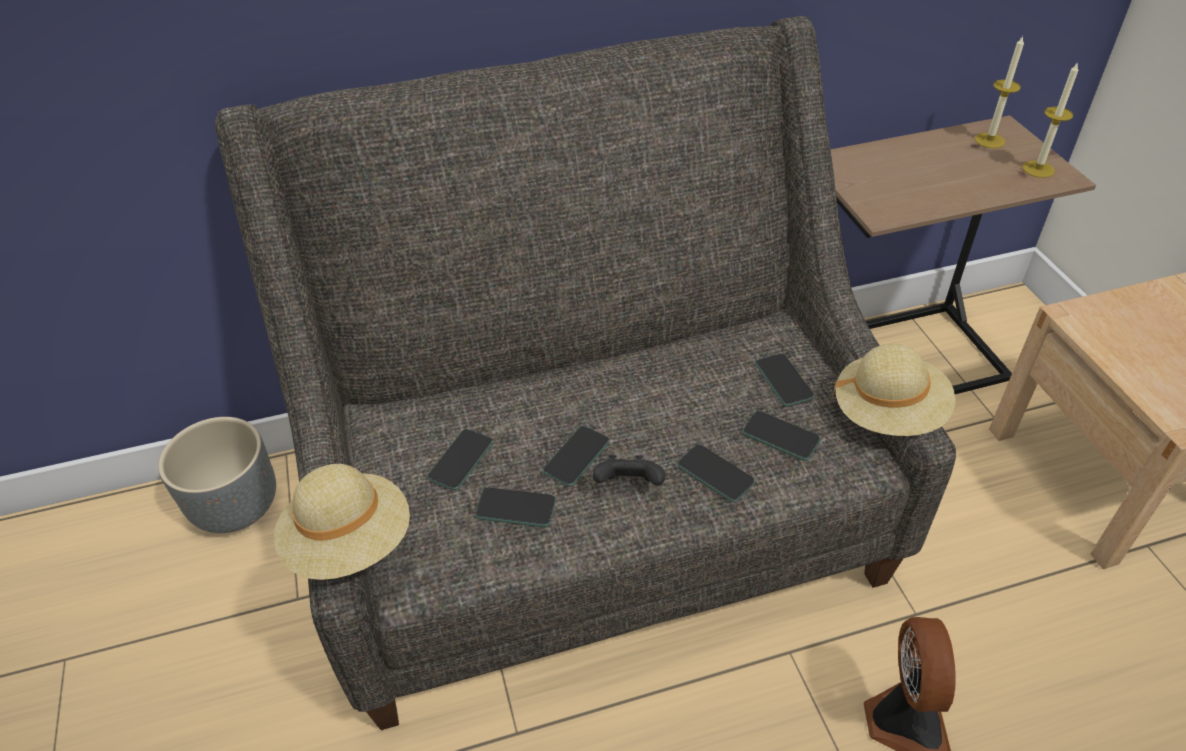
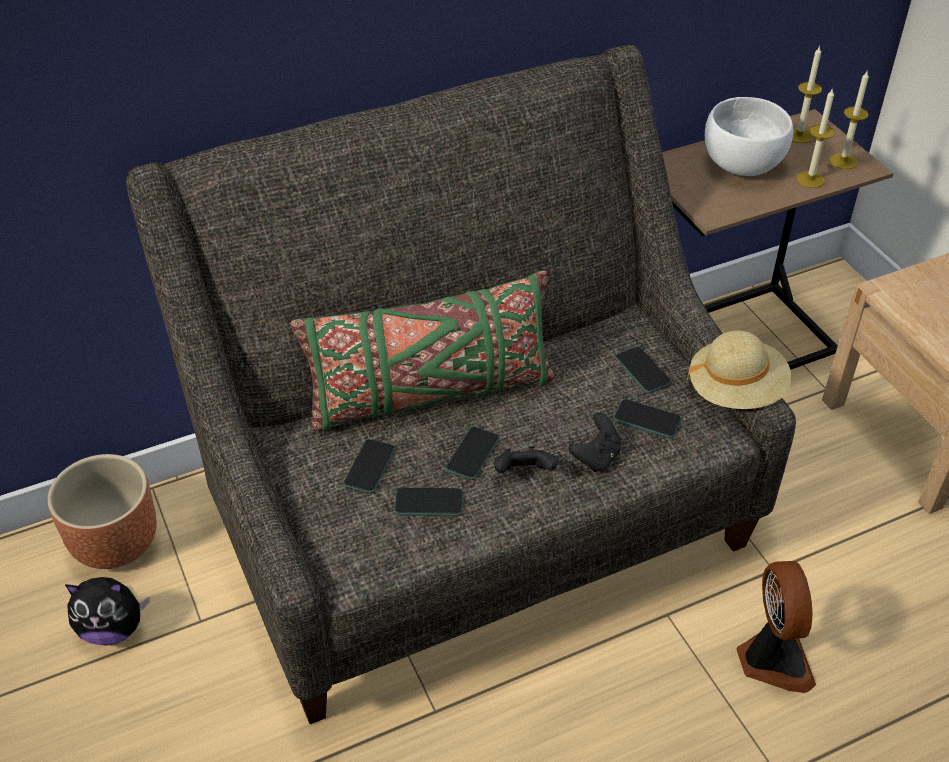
camera: 10 degrees left, 0 degrees up
(209, 597) = (113, 629): none -> plush toy
(237, 505) = (116, 542): grey planter -> brown planter
(350, 543) = (296, 545): beige hat -> none
(544, 386) = (430, 394): none -> green pillow
(715, 474) = (596, 457): phone -> black game controller
(921, 166) = (741, 165): none -> white bowl
(998, 186) = (810, 179): none -> candle

